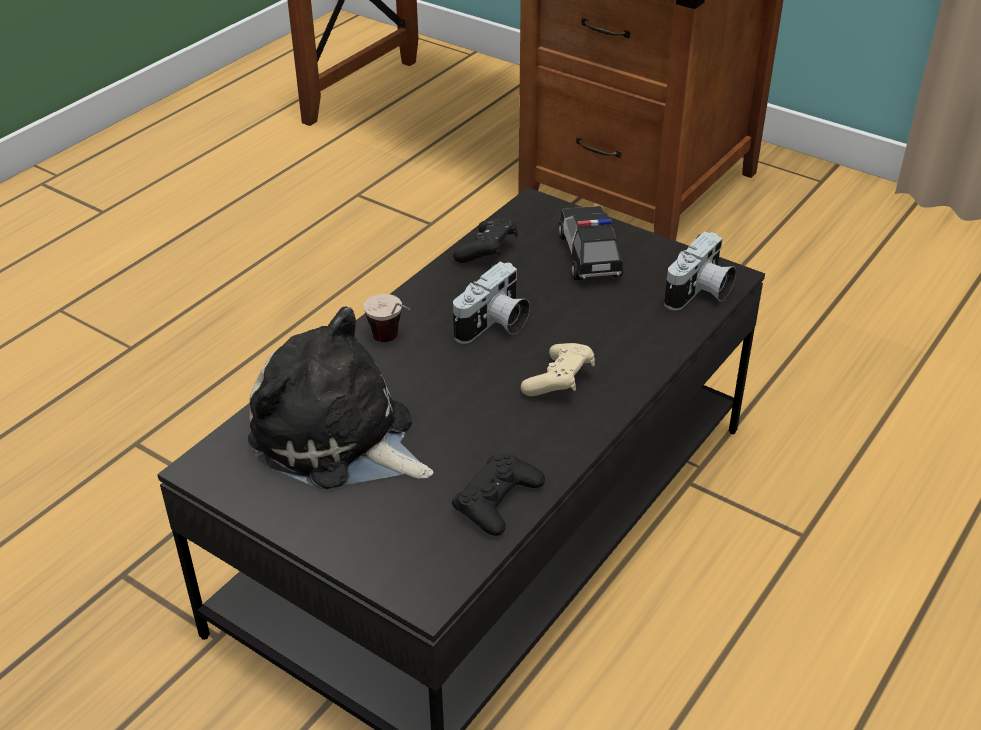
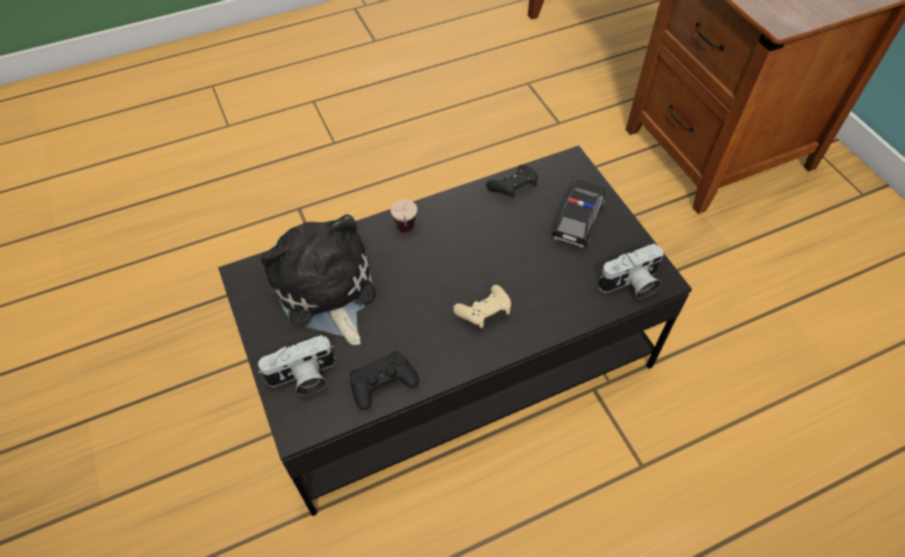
camera: 30 degrees right, 15 degrees up
(494, 325) = (475, 249): camera -> camera (303, 378)

